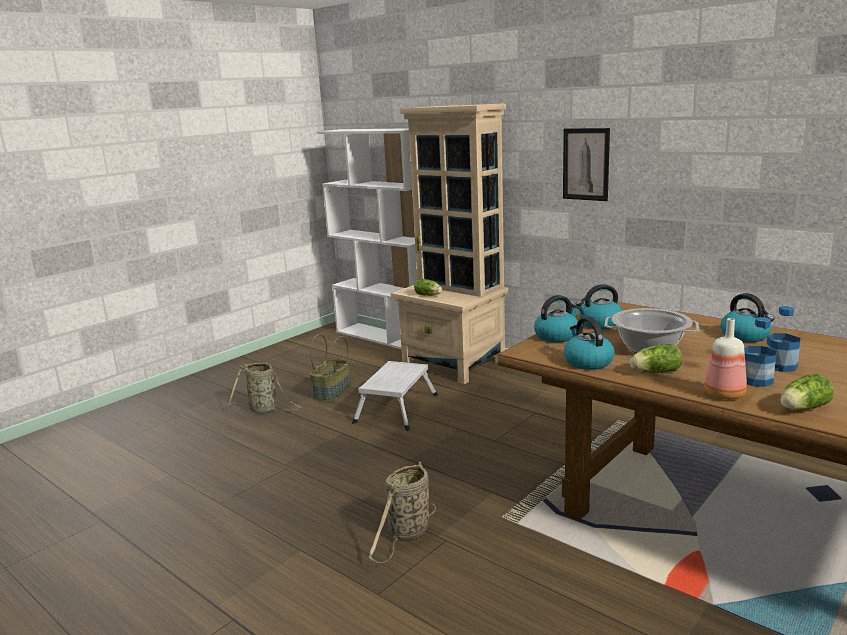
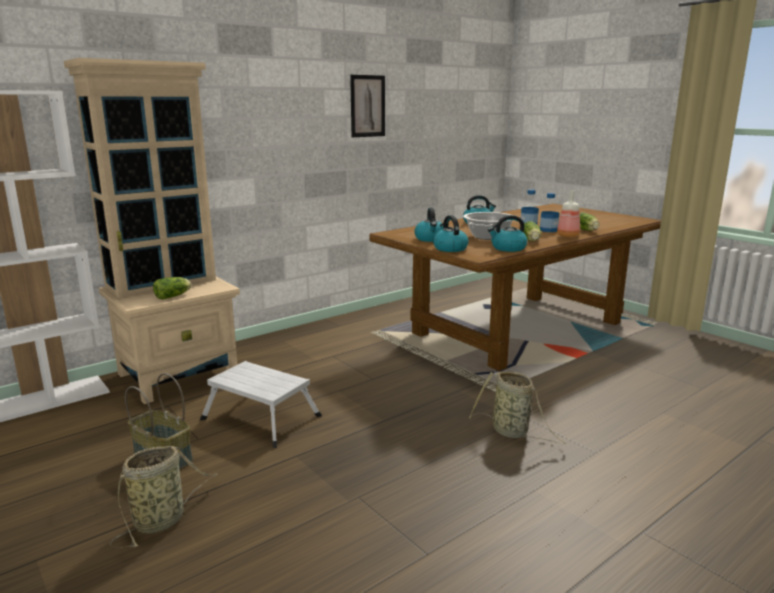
camera: 80 degrees left, 0 degrees up
(586, 164) = (269, 129): picture -> picture (367, 106)

